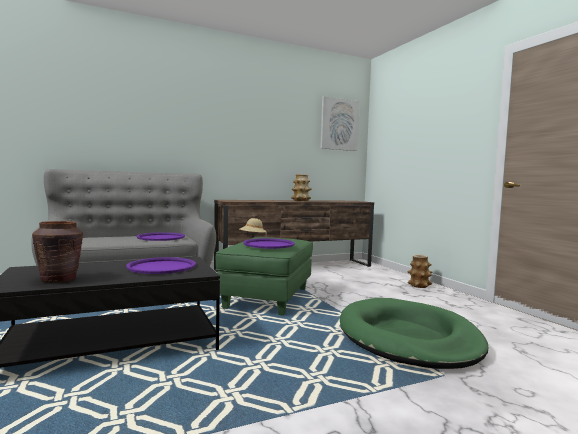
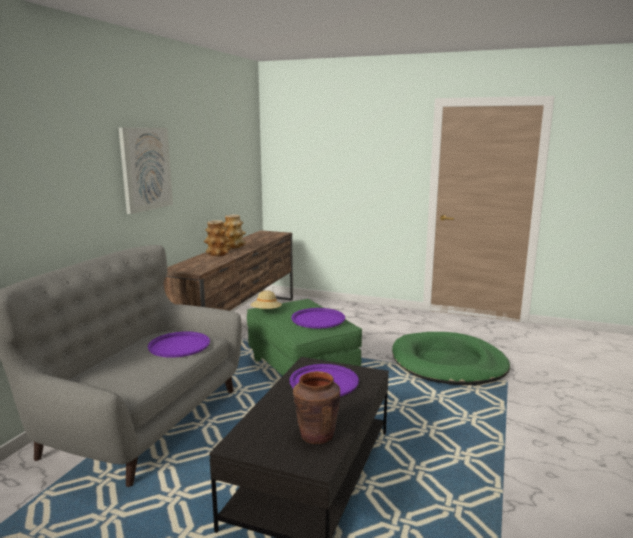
camera: 45 degrees left, 10 degrees up
(339, 124) = (242, 145): picture -> picture (145, 169)
(419, 285) = (366, 310): vase -> vase (217, 254)

